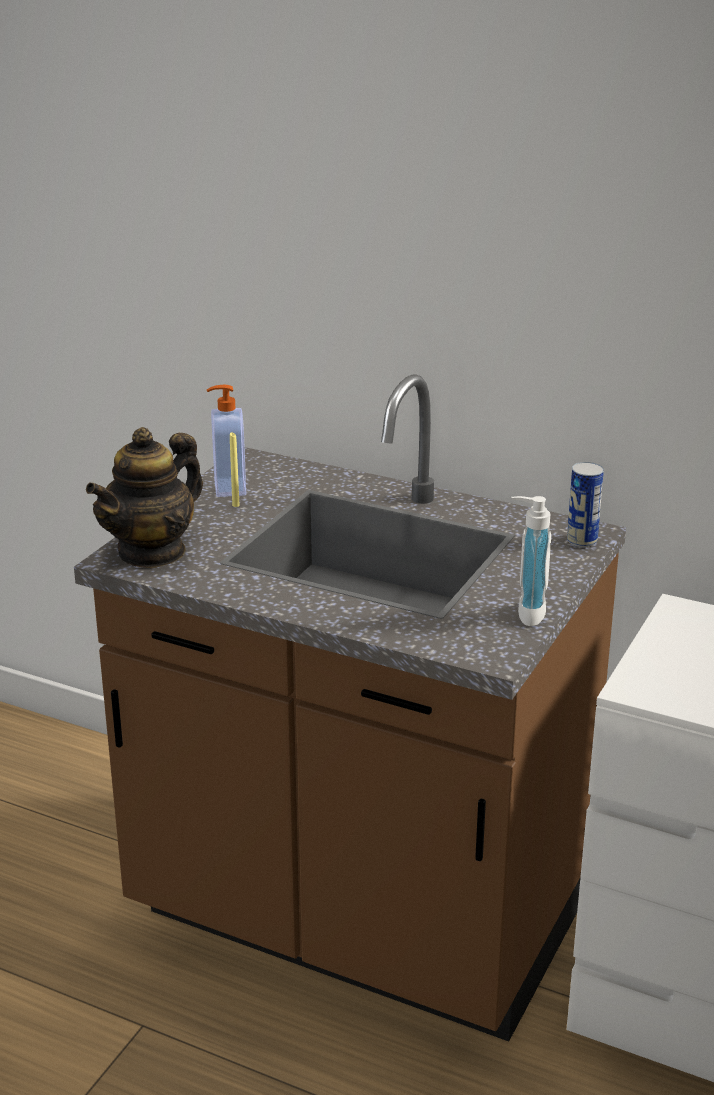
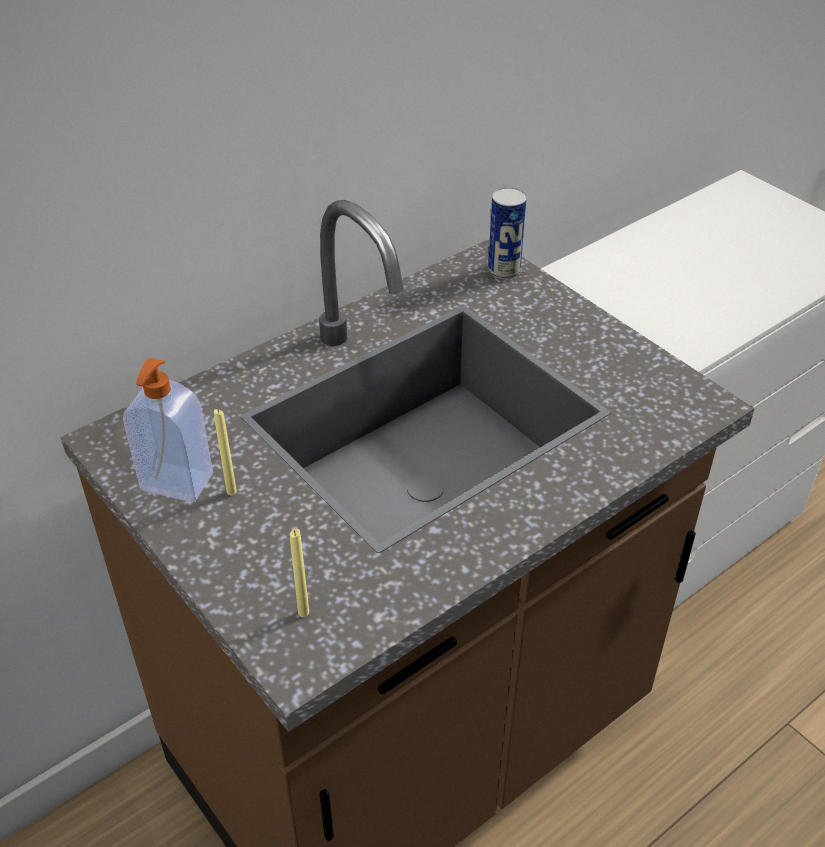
camera: 65 degrees left, 15 degrees up
(152, 552) = (303, 612): teapot -> yellow candle
(525, 613) = (628, 354): soap dispenser -> none

